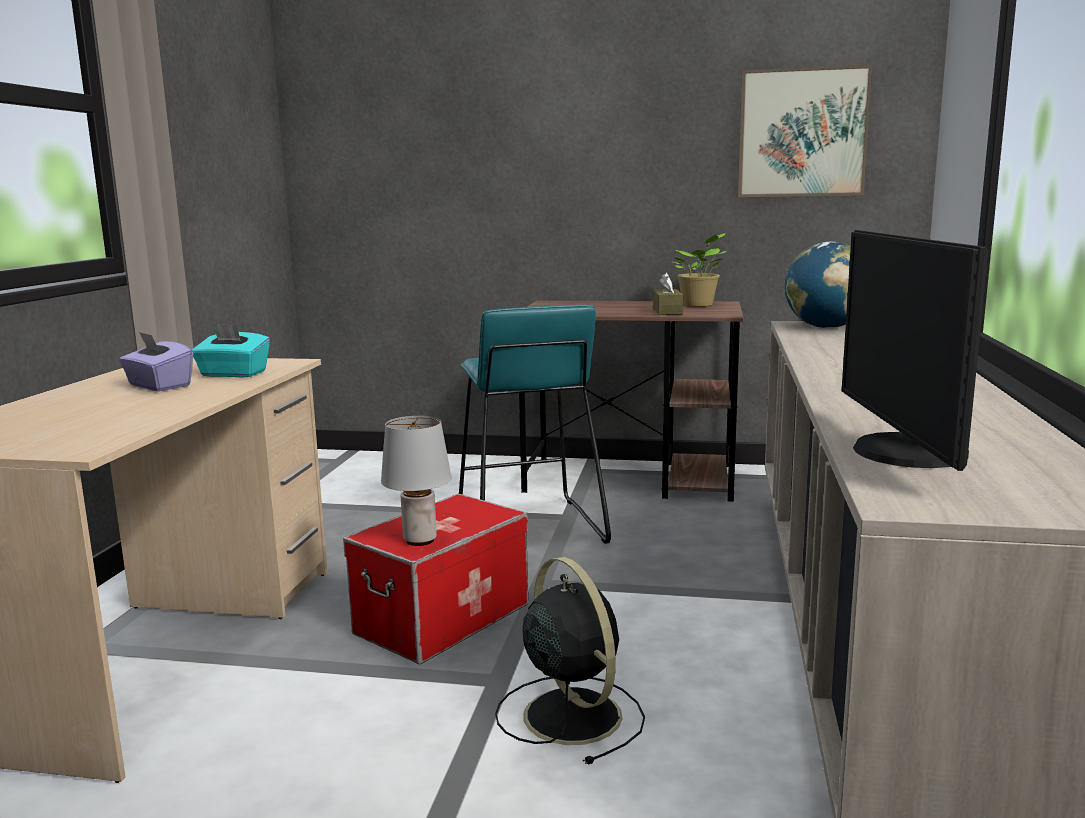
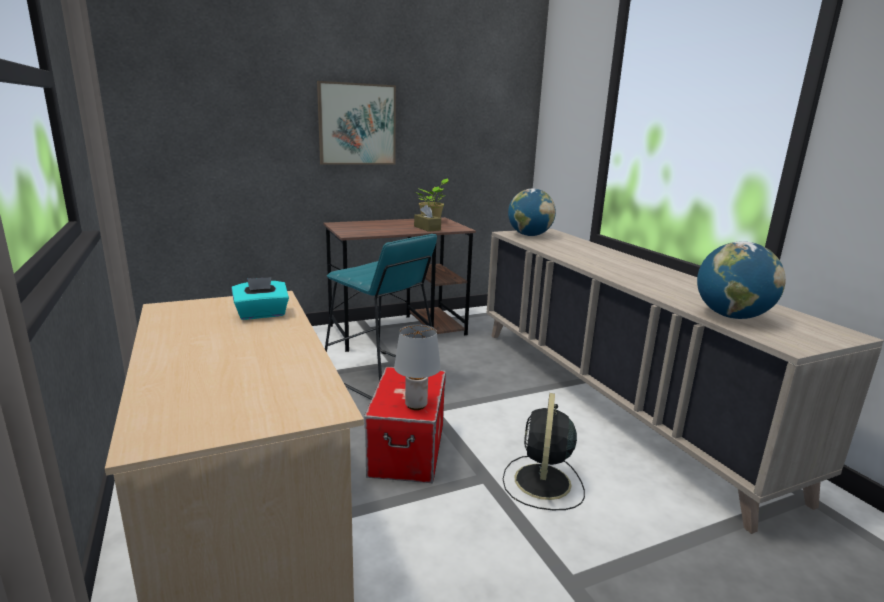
camera: 35 degrees left, 5 degrees up
(159, 386) = (229, 335): purple tissue box -> none
(570, 713) = (542, 483): black fan -> black fan turned 105 degrees counterclockwise
(802, 133) = (476, 119): picture -> picture (357, 124)
(903, 452) = (731, 316): monitor -> globe

